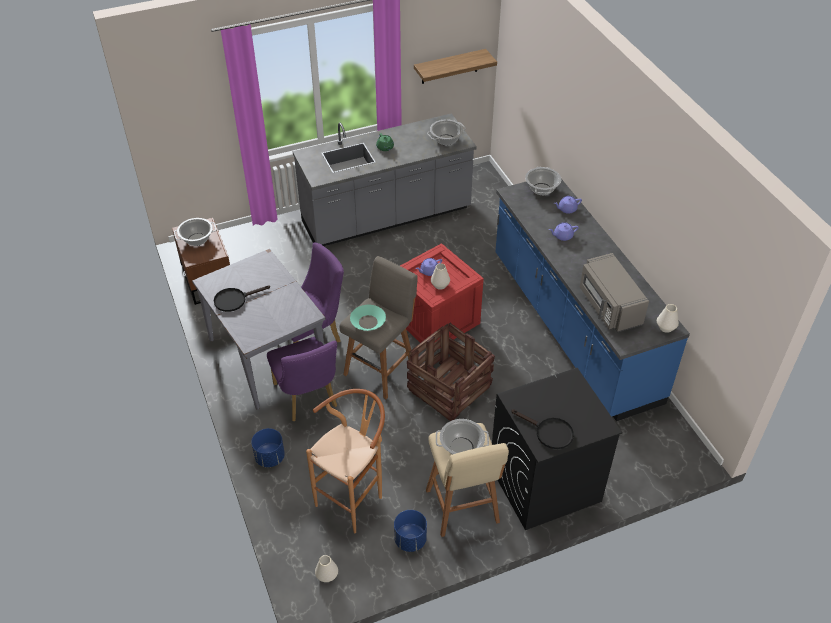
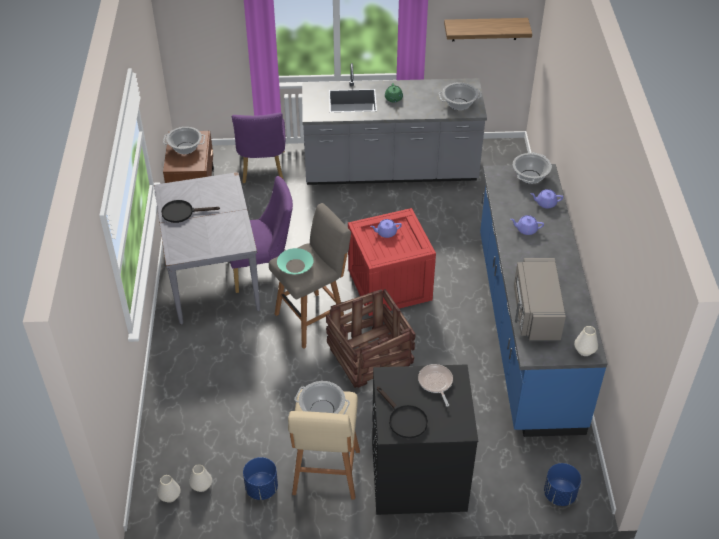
camera: 20 degrees right, 0 degrees up
(270, 457) = (170, 372): blue planter -> blue planter (559, 494)
(307, 398) = (230, 327): purple chair -> purple chair (262, 170)
(354, 498) = (228, 433): brown stool -> none
(440, 285) = (390, 249): white vase -> white vase (201, 485)
(559, 391) = (436, 383): none -> frying pan

